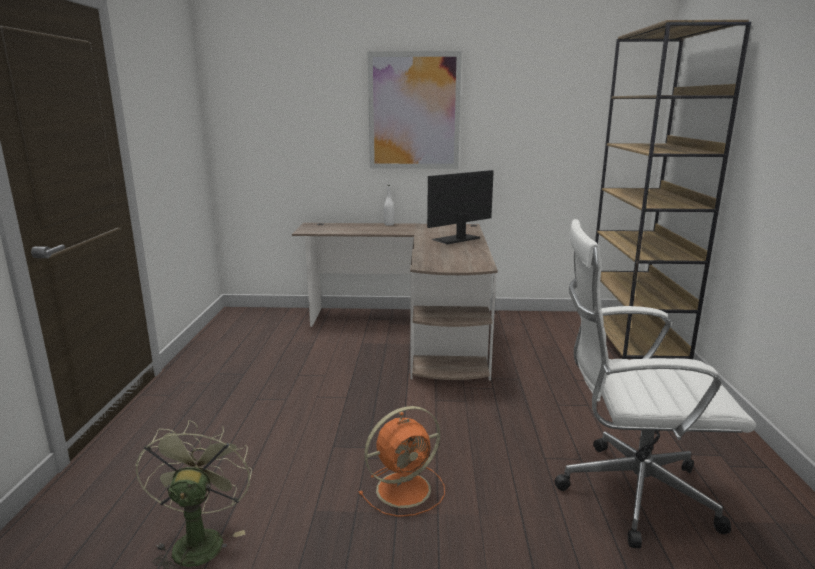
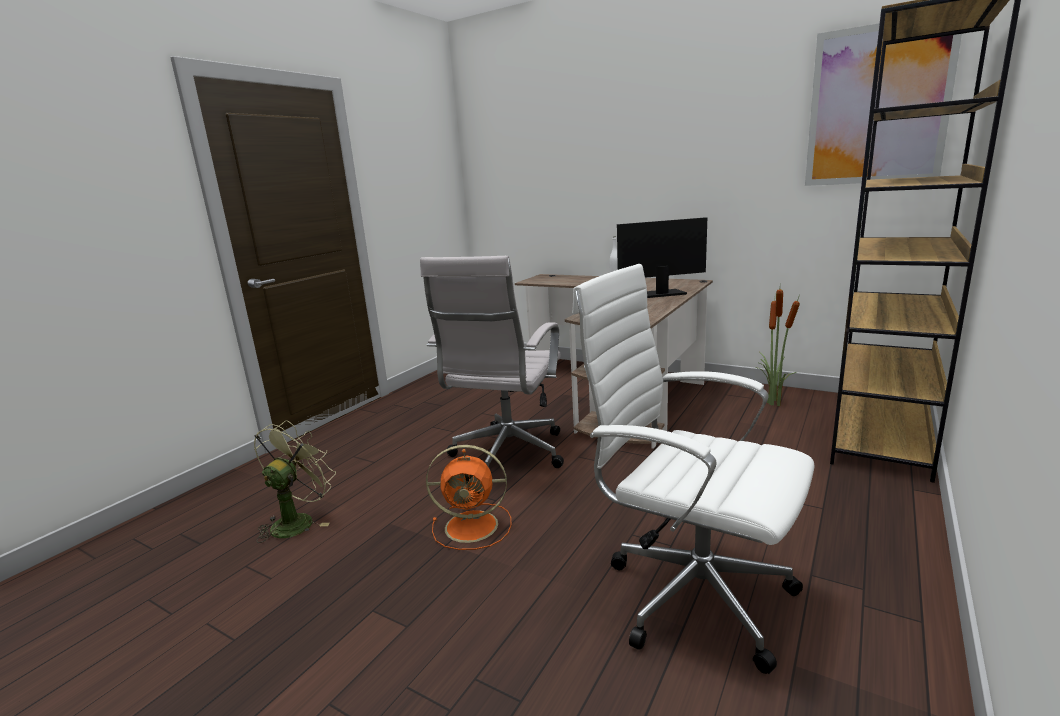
camera: 30 degrees right, 0 degrees up
(368, 413) = (507, 456): none -> white office chair
(414, 111) = (642, 157): picture -> picture (877, 106)
(542, 326) = (772, 403): none -> potted plant

